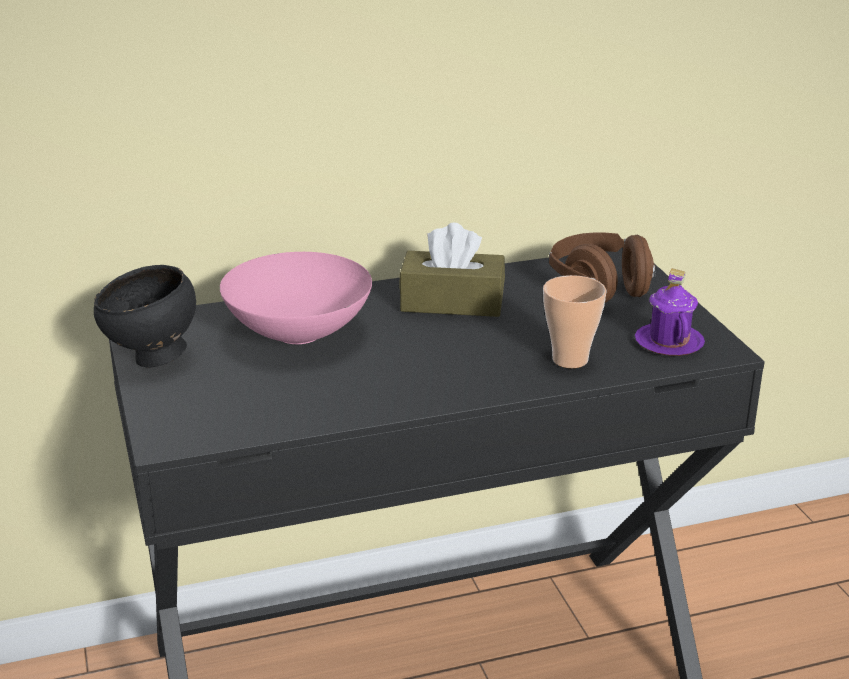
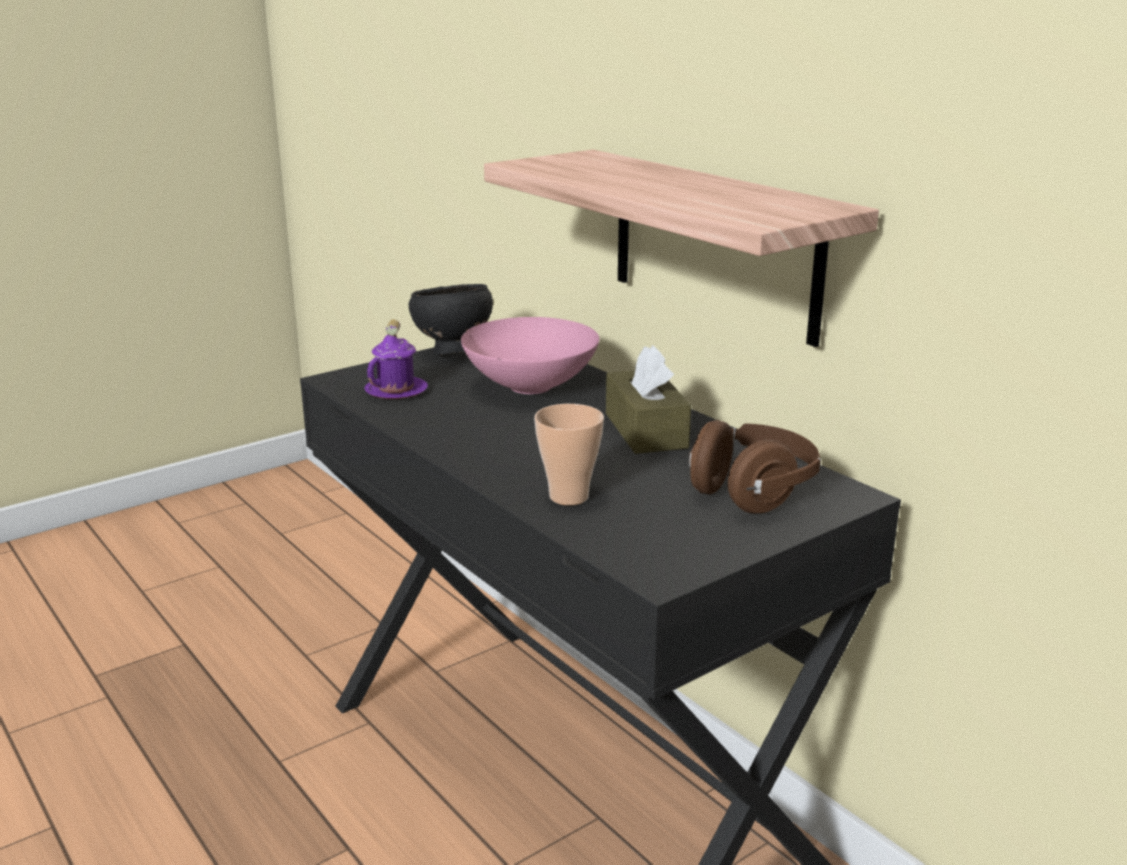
camera: 70 degrees right, 5 degrees down
(411, 118) = (714, 244): none -> shelf
(669, 342) = (653, 543): purple mug -> purple mug (396, 390)

